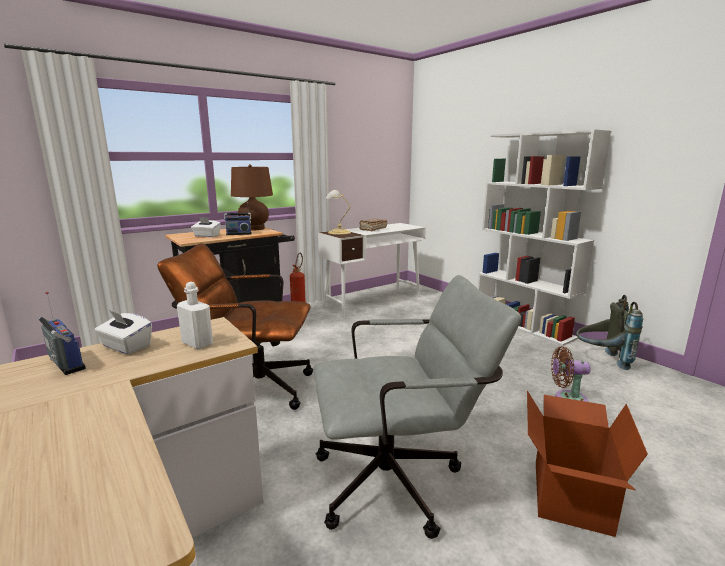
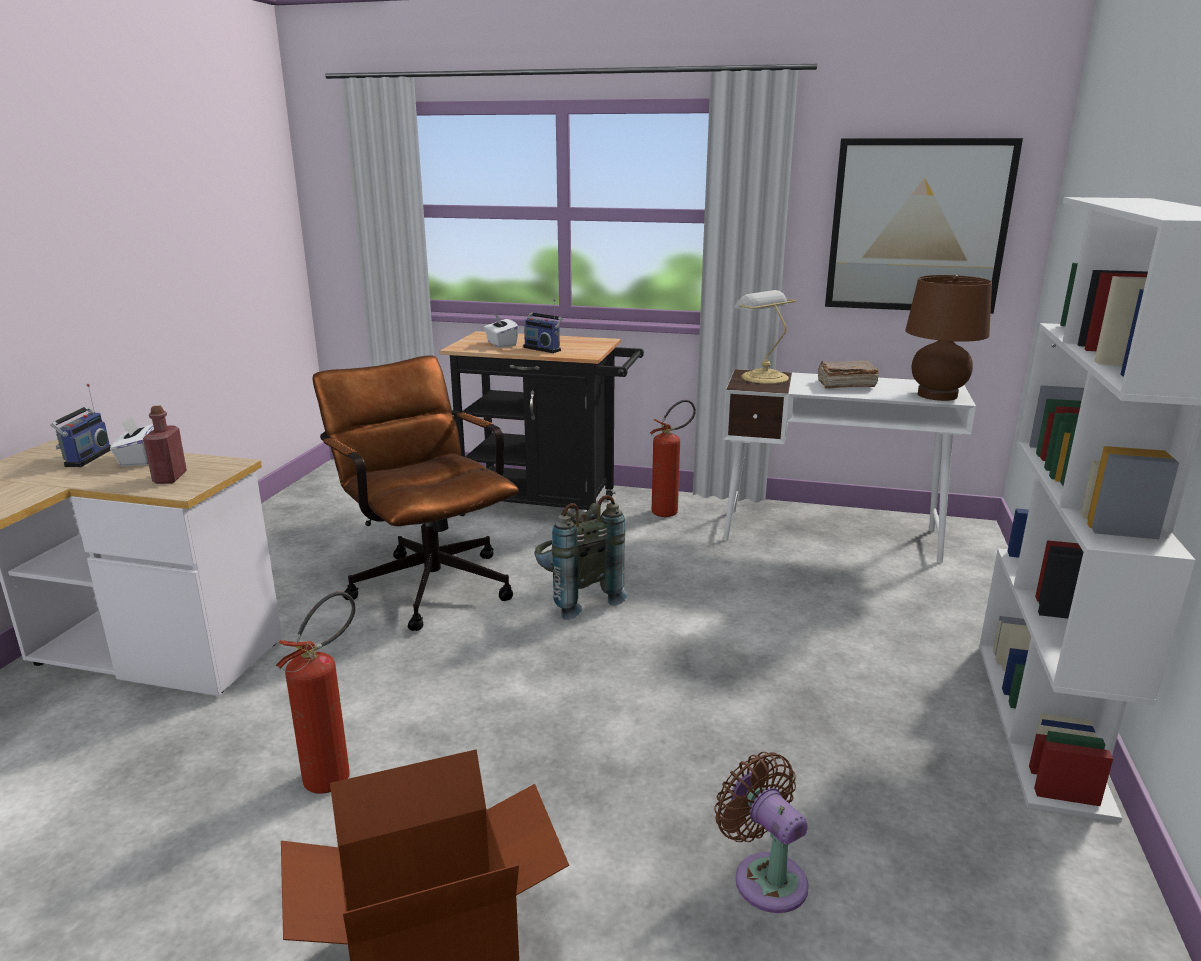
camera: 50 degrees right, 5 degrees up
(197, 343) = (170, 478): white bottle -> red bottle
(254, 228) = (591, 343): brown table lamp -> brown table lamp (937, 395)
(371, 159) = (917, 226): none -> picture
(400, 480) = (336, 773): grey office chair -> fire extinguisher
(601, 360) = (1048, 890): grey backpack -> grey backpack (575, 598)

